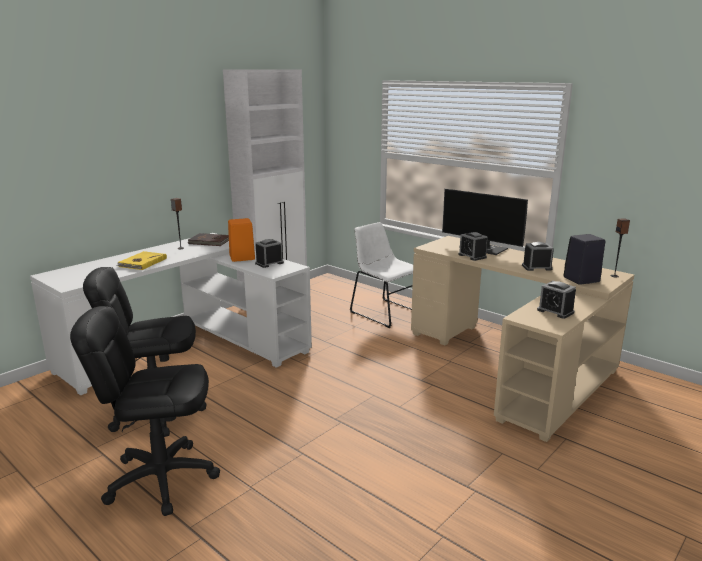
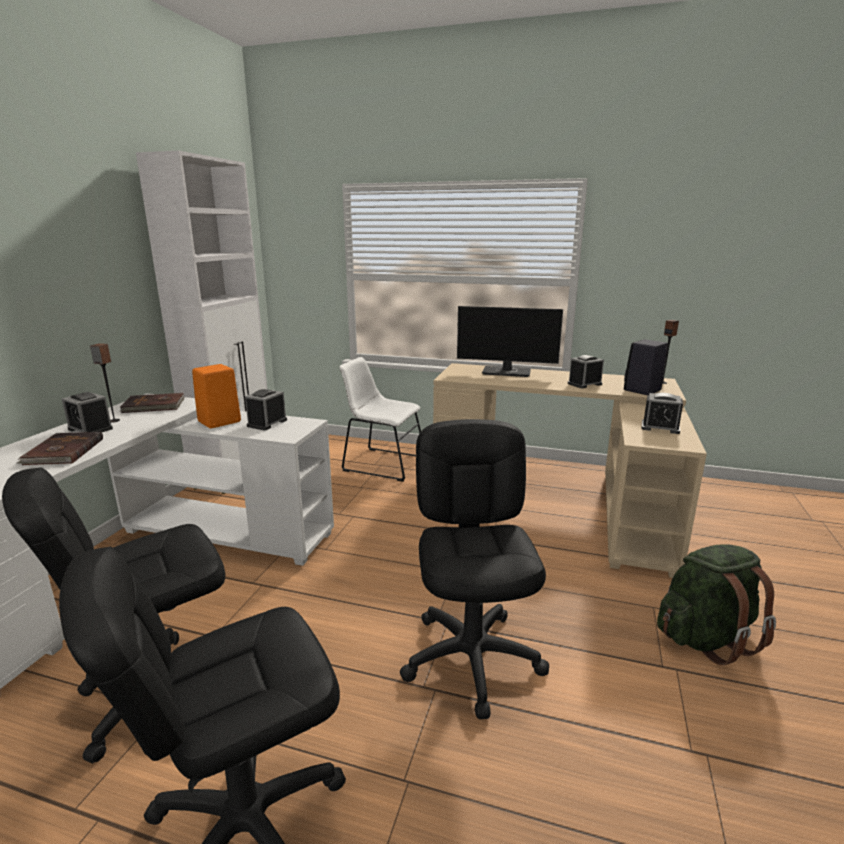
camera: 25 degrees left, 0 degrees up
(142, 262) = (63, 451): yellow book -> brown book
(339, 445) = (472, 658): none -> black office chair
(472, 256) = (507, 381): alarm clock -> alarm clock (90, 429)
(522, 481) = (706, 638): none -> green backpack

